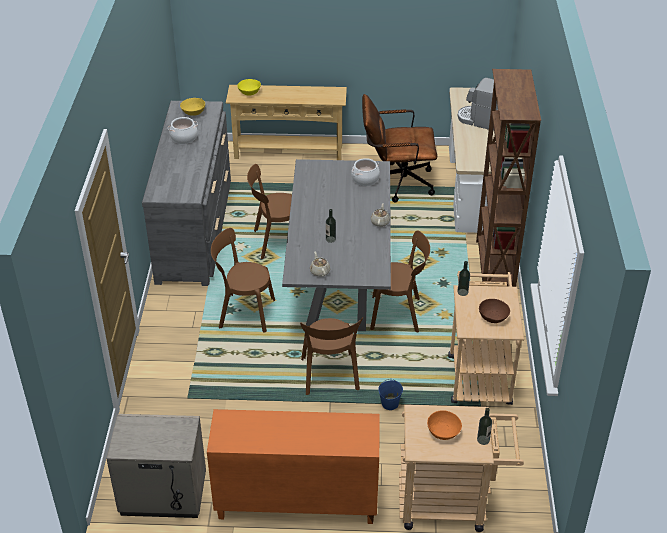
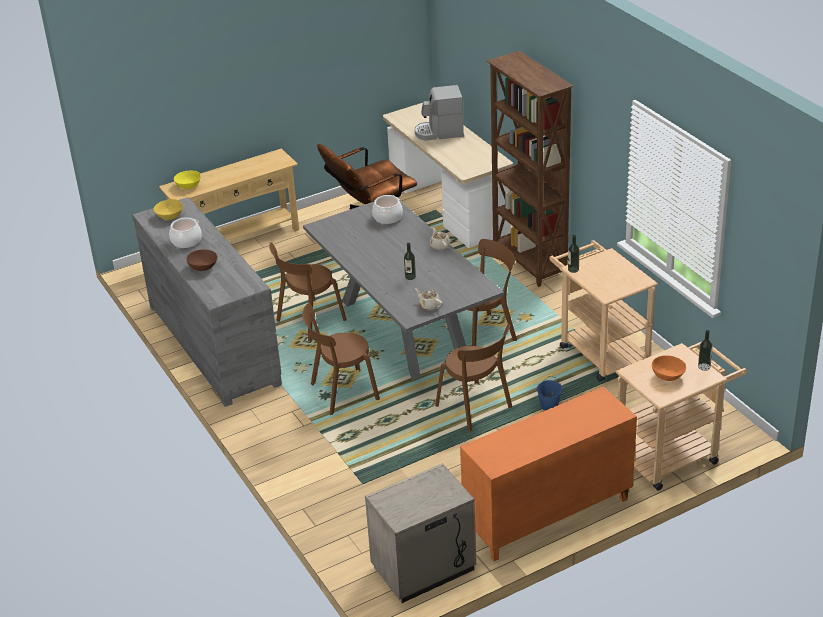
camera: 30 degrees left, 5 degrees down
(493, 317) = (617, 277): brown bowl -> brown bowl (203, 267)

